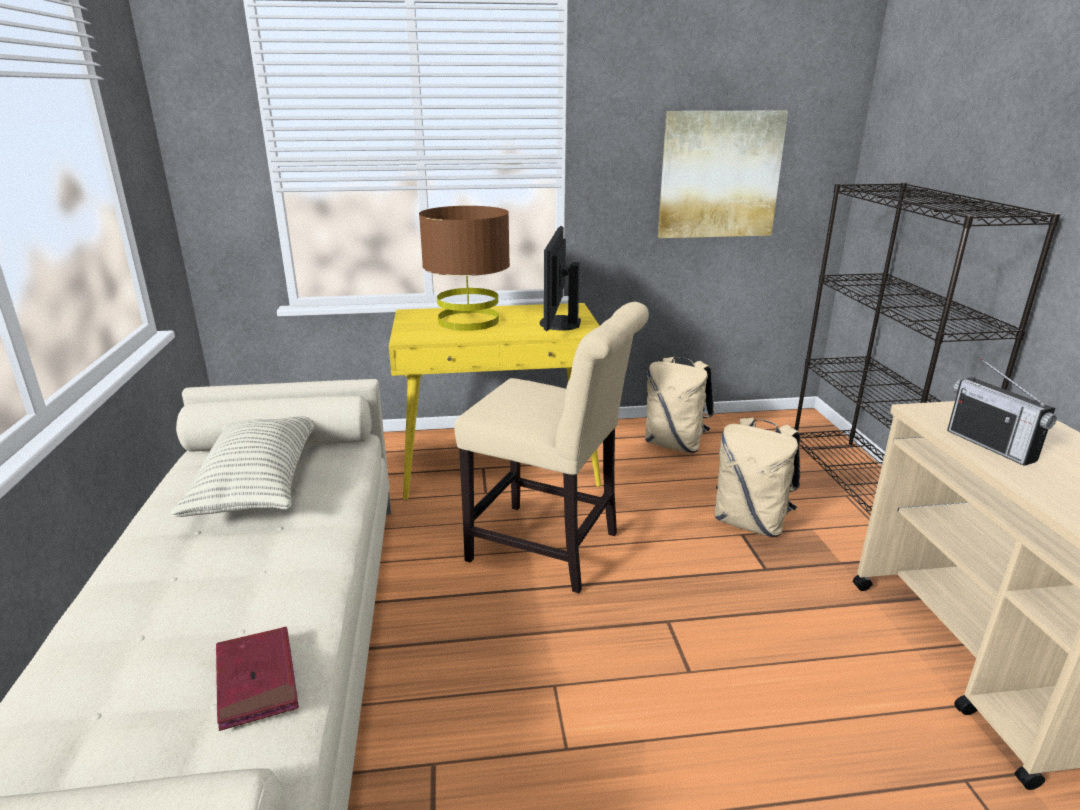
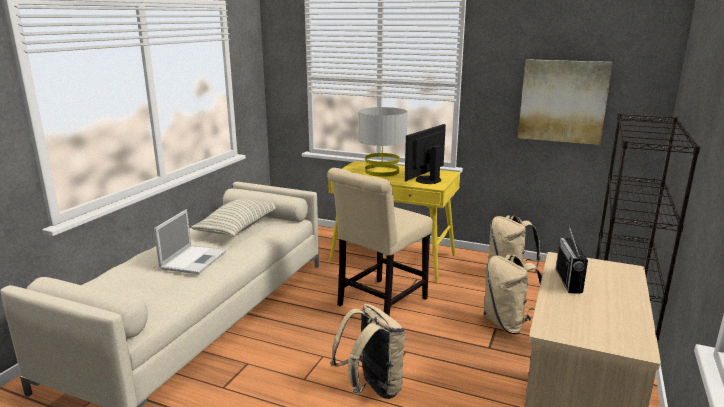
camera: 30 degrees right, 5 degrees down
(232, 588) = (194, 259): none -> laptop
(256, 680) = (174, 288): red book -> none
(468, 321) = (381, 171): brown table lamp -> grey table lamp
(551, 549) = (379, 304): beige chair -> beige chair turned 75 degrees clockwise
(687, 714) = (371, 388): none -> beige backpack

